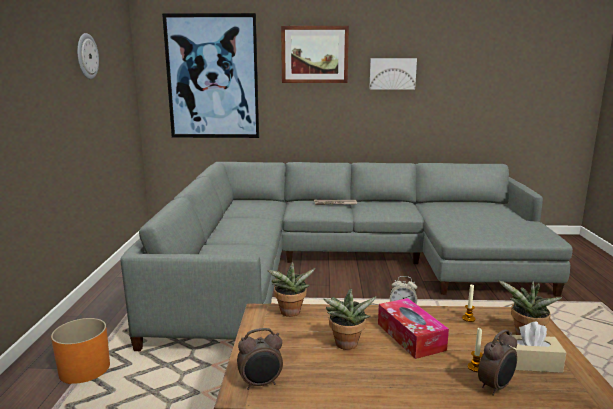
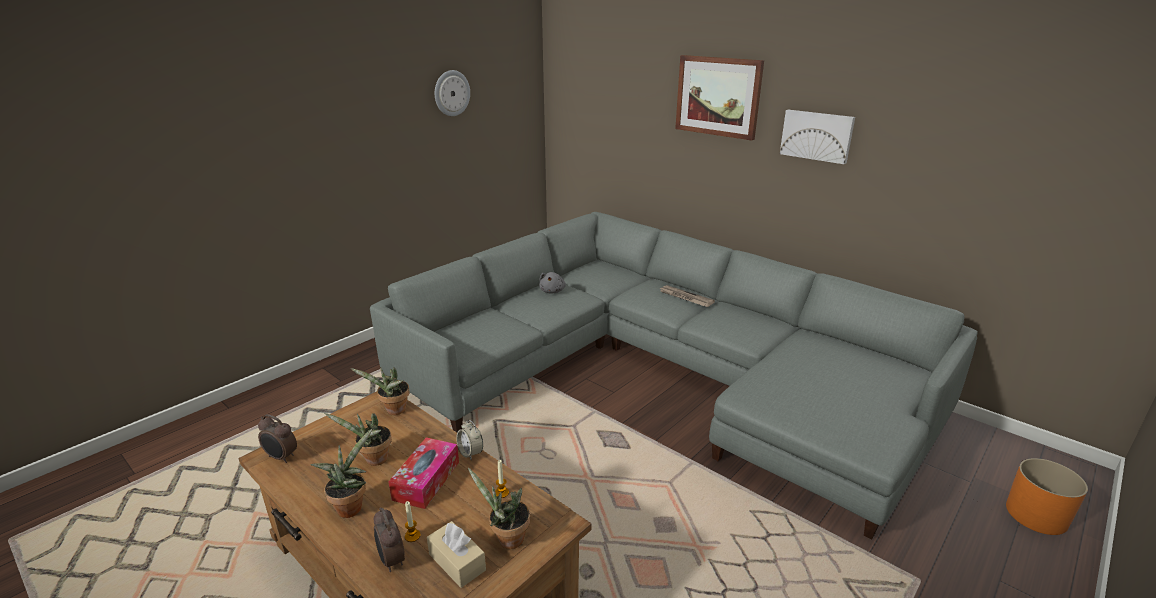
camera: 40 degrees right, 10 degrees up
(85, 370) = (346, 386): orange planter -> orange planter (1037, 515)
(212, 77) = (609, 111): picture -> none
(238, 222) = (552, 291): none -> grey plush toy
(396, 378) = (351, 506): none -> potted plant
(496, 387) = (391, 560): alarm clock -> alarm clock turned 60 degrees clockwise

